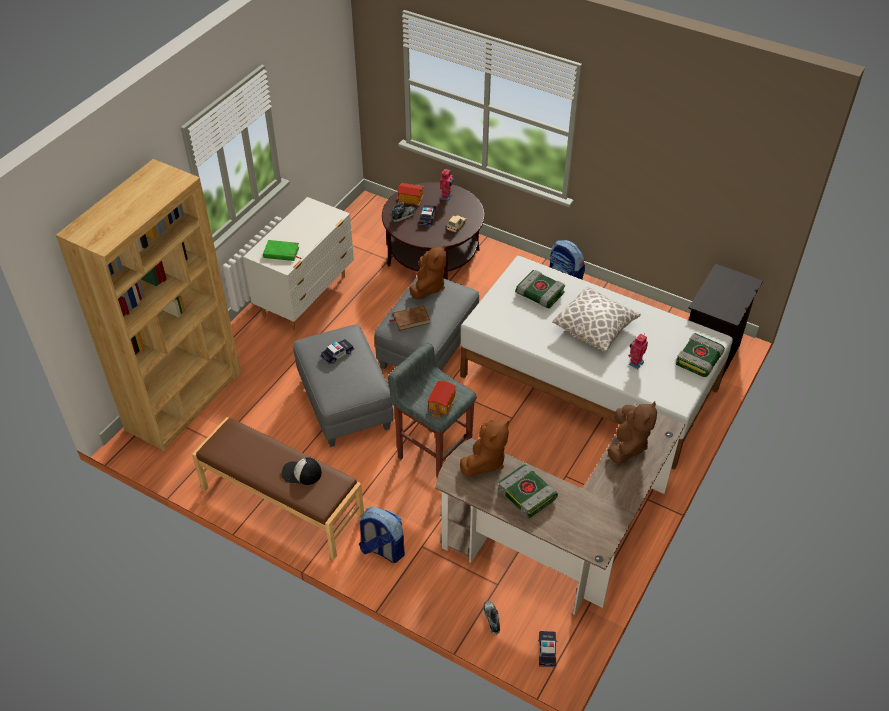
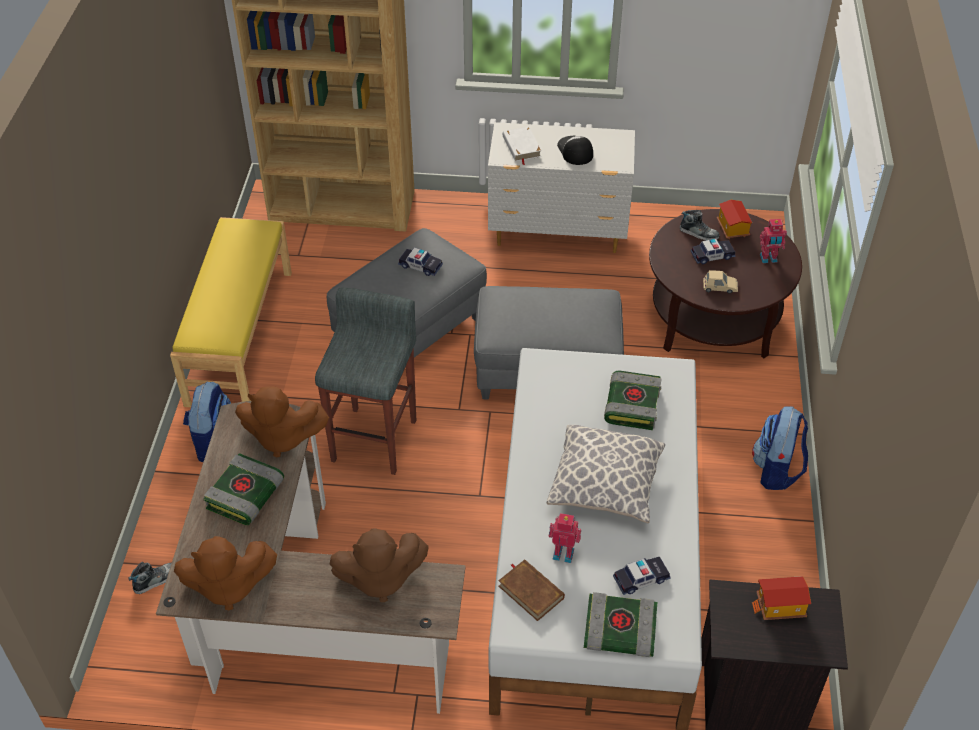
camera: 65 degrees right, 0 degrees up
(281, 253) = (521, 147): green book -> white book
(281, 505) = (239, 336): brown bench -> yellow bench
(301, 473) = (226, 304): cap -> cap (575, 151)
(411, 319) = (518, 307): brown book -> brown book (531, 591)
(428, 287) = (588, 303): brown plush toy -> brown plush toy (228, 586)
(442, 405) = (350, 366): toy house -> toy house (780, 607)
(547, 650) = (128, 652): toy car -> toy car (641, 579)

